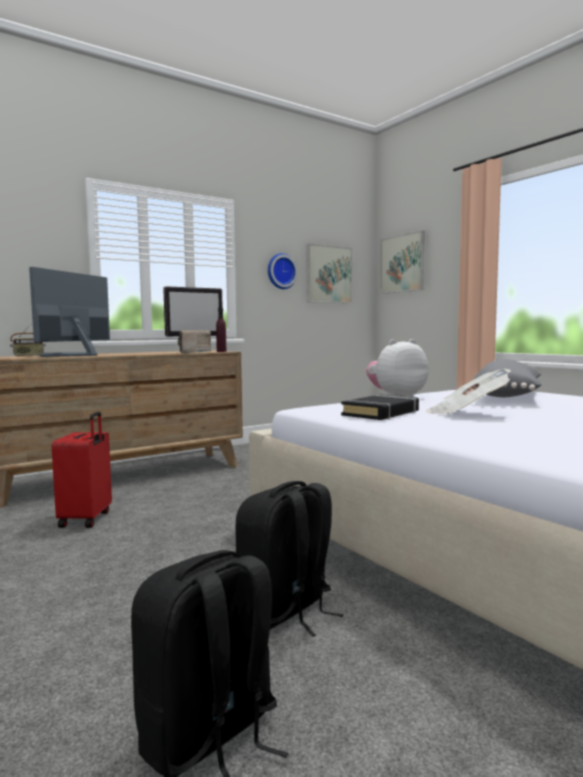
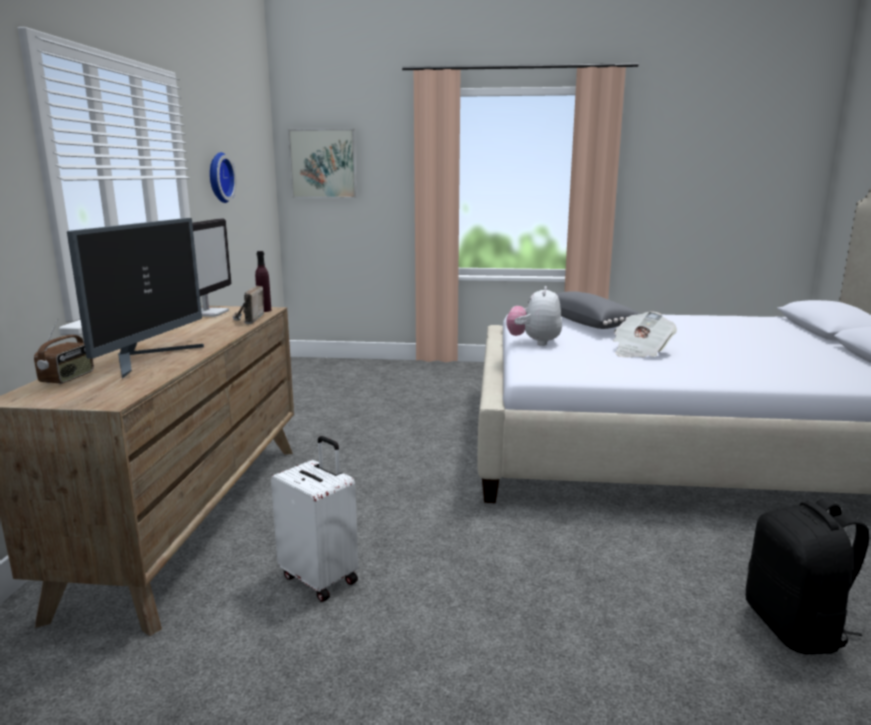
camera: 50 degrees left, 10 degrees up
(79, 355) = (148, 358): monitor -> monitor turned 135 degrees counterclockwise
(87, 519) = (321, 578): red suitcase -> white suitcase
(286, 611) = (656, 547): black backpack -> none
(329, 274) = (250, 177): picture -> none
(381, 413) = (604, 365): black book -> none

